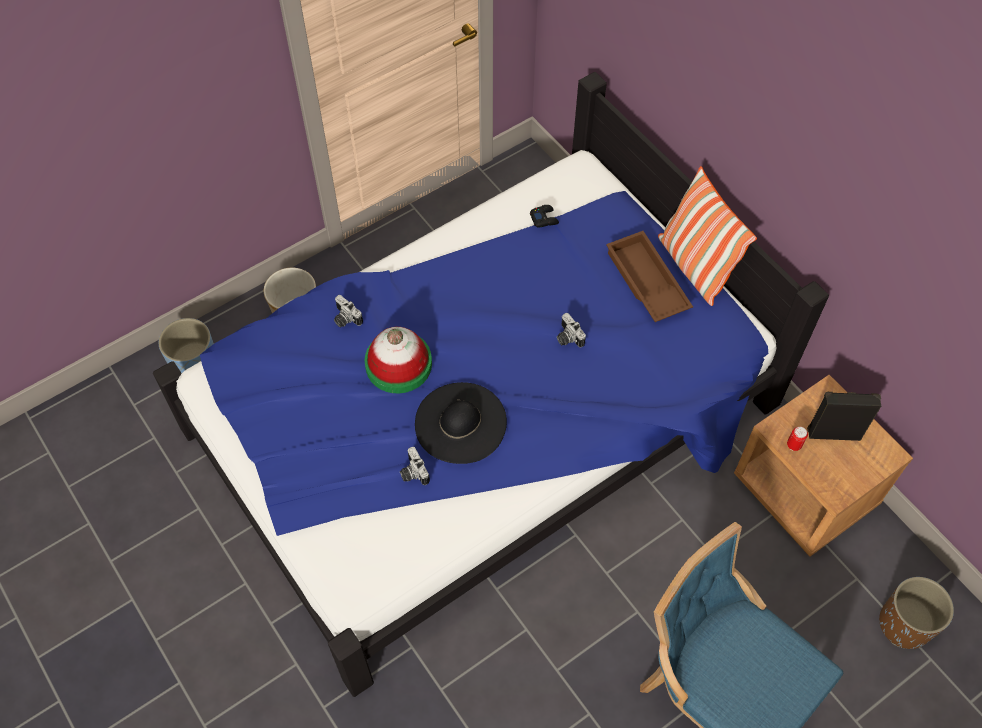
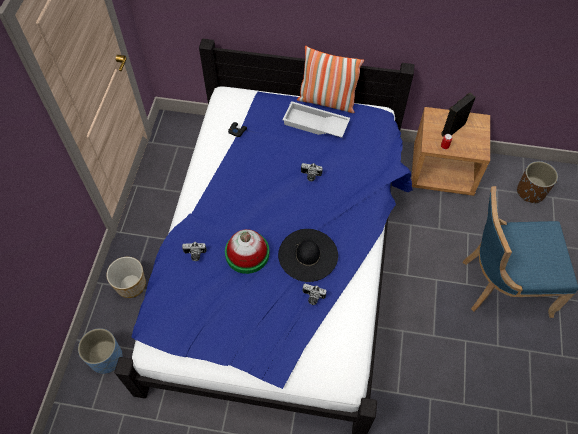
camera: 45 degrees left, 0 degrees up
(645, 282) = (315, 124): brown tray -> white tray

